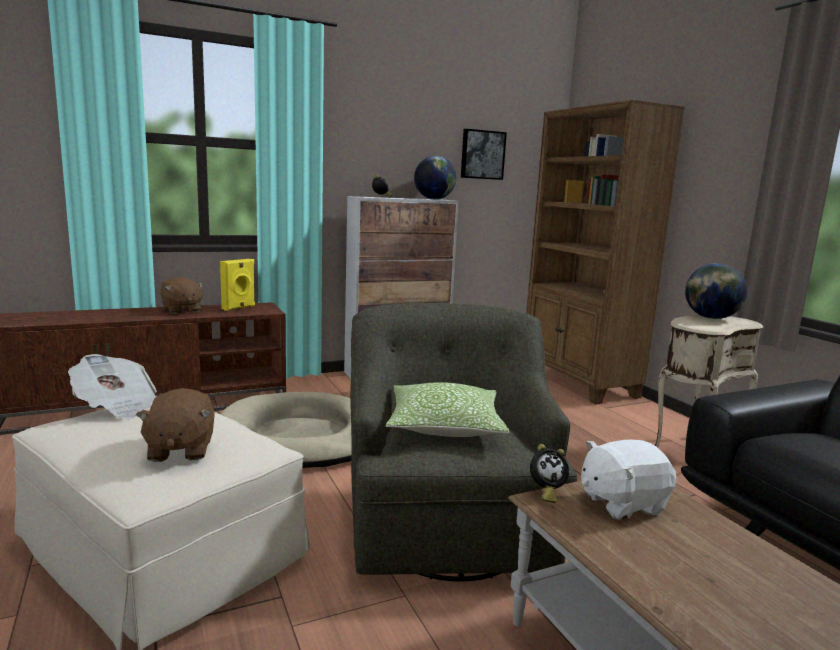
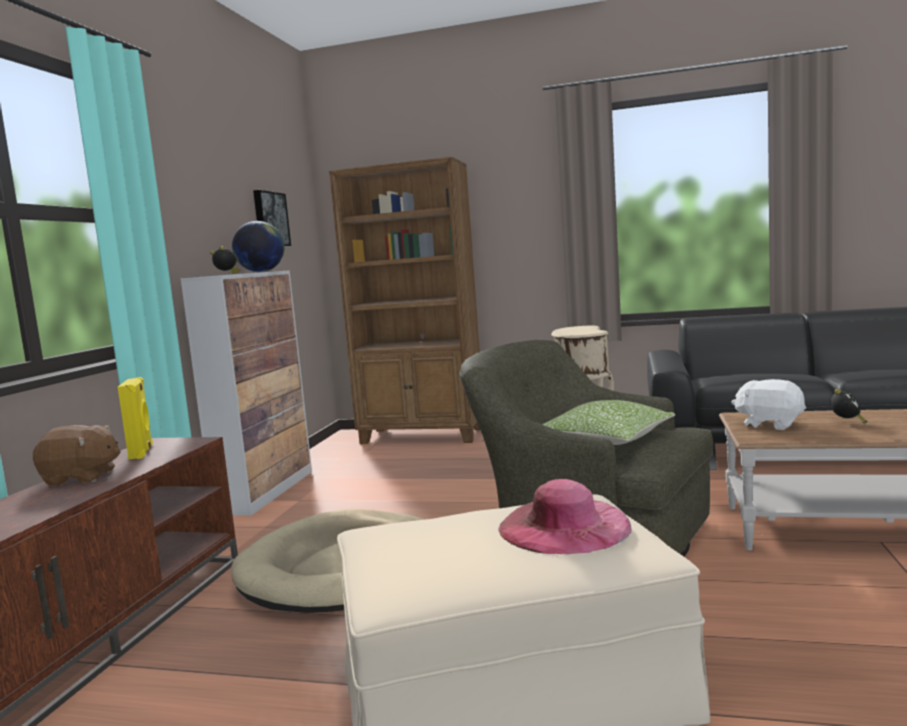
camera: 50 degrees left, 5 degrees down
(116, 406) = (382, 551): newspaper -> none
(180, 450) = (564, 526): brown plush toy -> pink hat
(545, 492) = (743, 436): alarm clock -> alarm clock (847, 422)
(621, 503) = (769, 424): white plush toy -> white plush toy turned 105 degrees clockwise
(711, 318) = (568, 329): globe -> none

